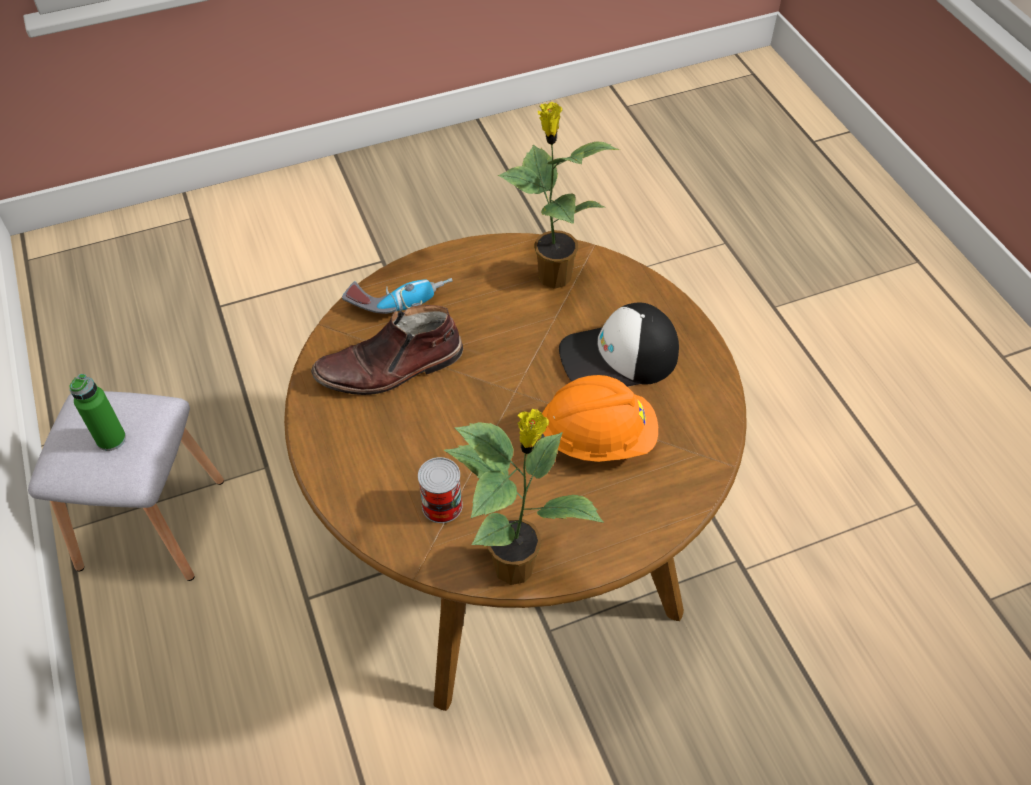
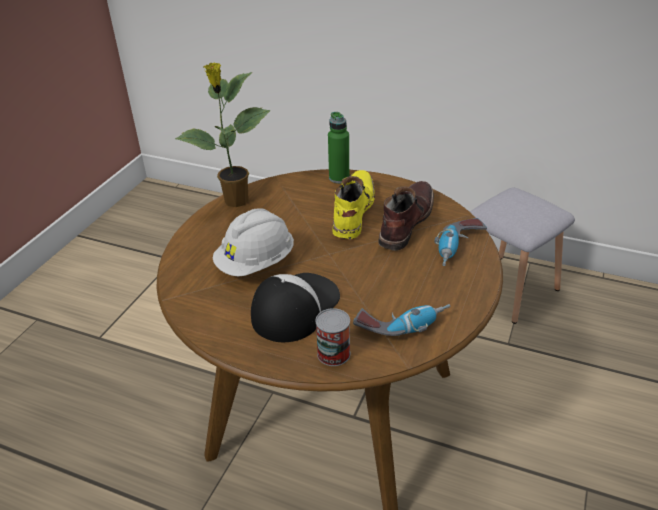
camera: 135 degrees right, 15 degrees down
(111, 439) = (517, 209): green bottle -> green bottle (339, 178)
(415, 429) = (352, 211): none -> yellow boot
(442, 505) = (296, 198): can -> can (333, 353)
(552, 275) = (402, 324): potted plant -> power drill
(598, 437) = (256, 263): orange hard hat -> white hard hat

